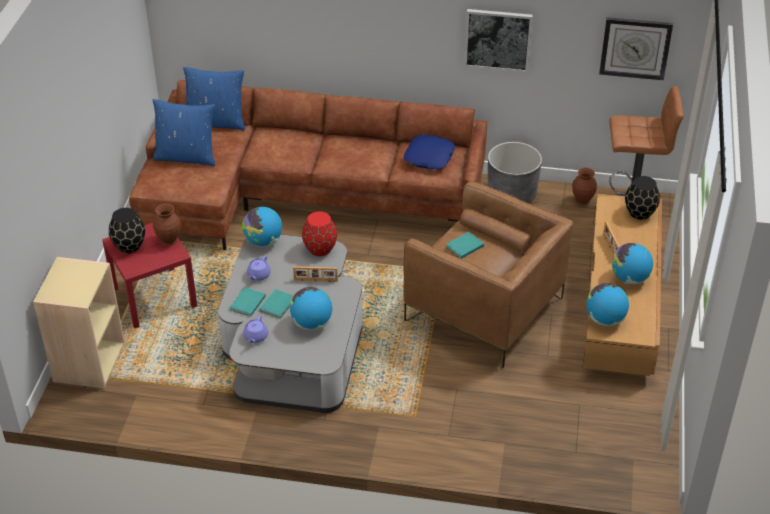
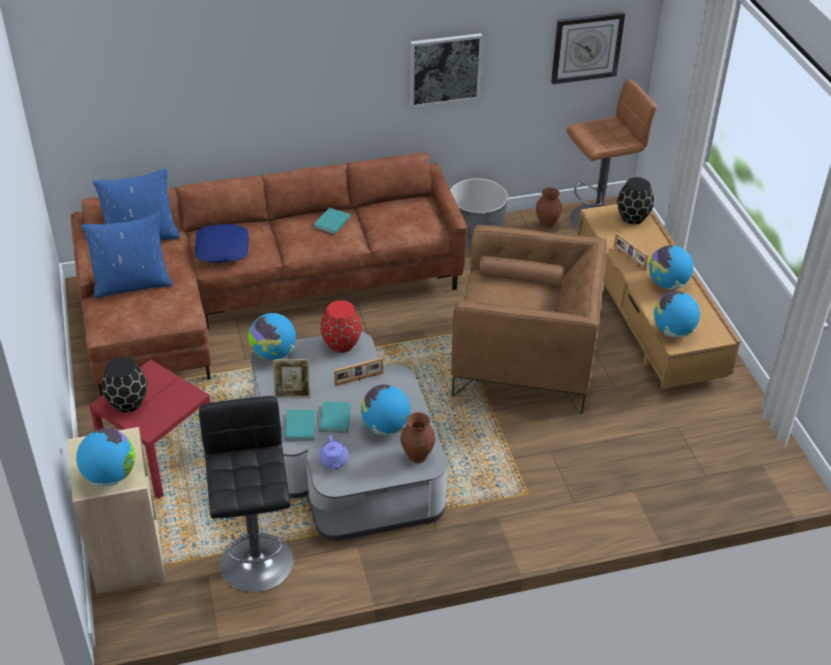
camera: 25 degrees left, 0 degrees up
(68, 291) = (109, 476): none -> globe
(168, 240) = (170, 383): brown vase -> brown vase (416, 456)
(176, 397) = (257, 562): none -> black stool
(258, 275) = (292, 392): purple teapot -> picture frame
(429, 157) = (401, 215): blue pillow -> blue pillow (223, 249)
(463, 246) = (498, 297): turquoise book -> turquoise book (331, 223)

